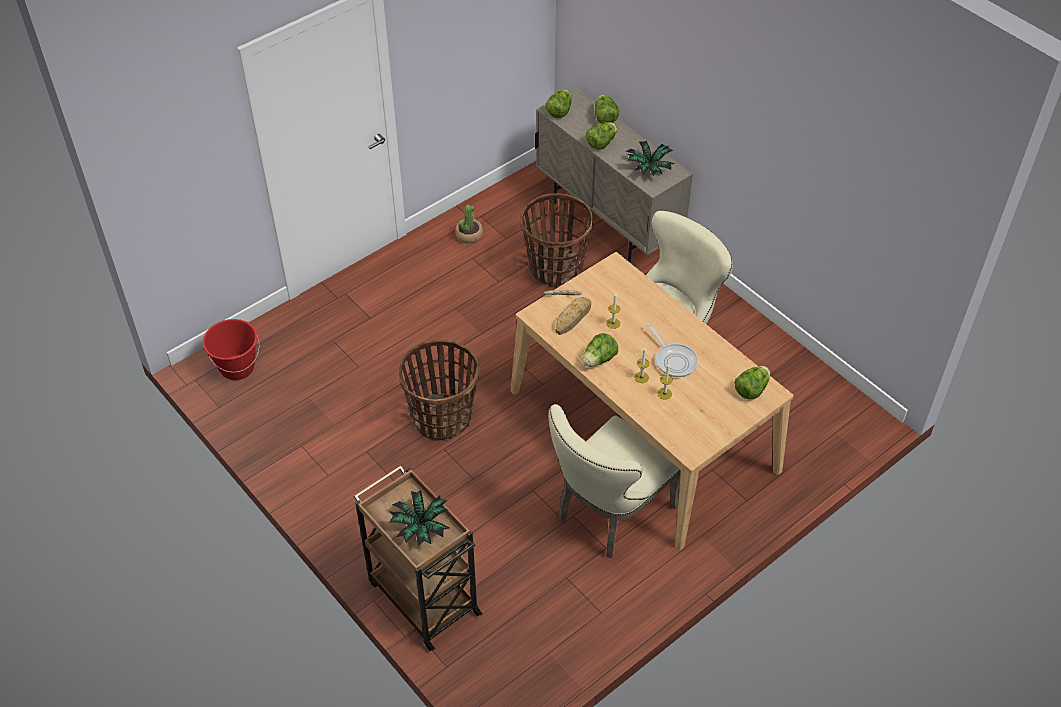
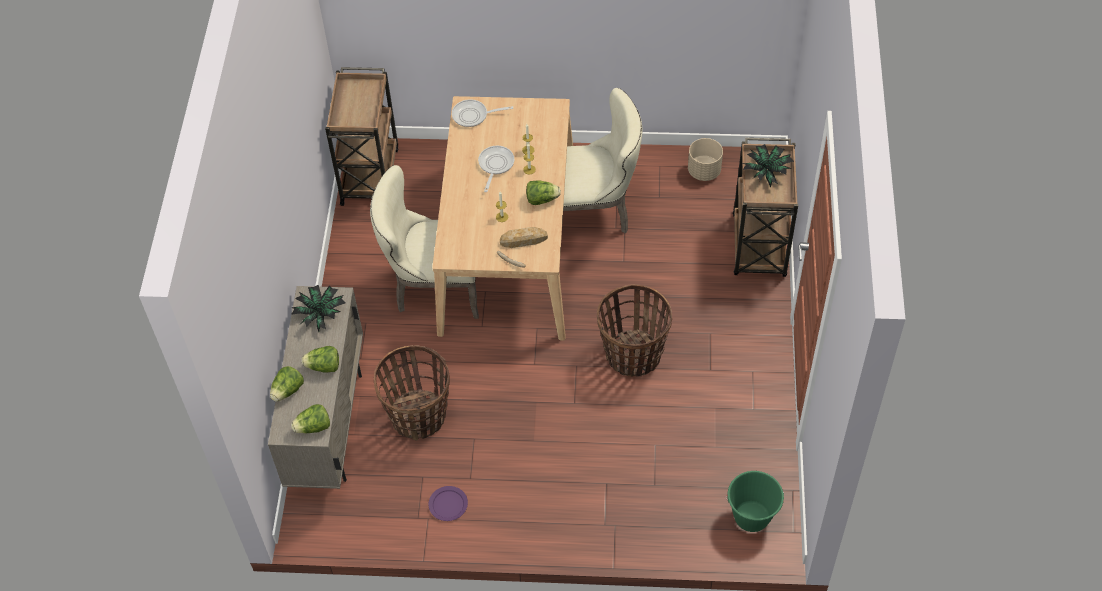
camera: 135 degrees left, 5 degrees up
(237, 368) = (751, 517): red bucket -> green bucket
(469, 235) = (448, 505): potted plant -> purple plate
(552, 641) = (704, 171): none -> beige planter
(751, 389) = (473, 116): lettuce -> frying pan
(833, 404) = (370, 175): none -> brown cart

